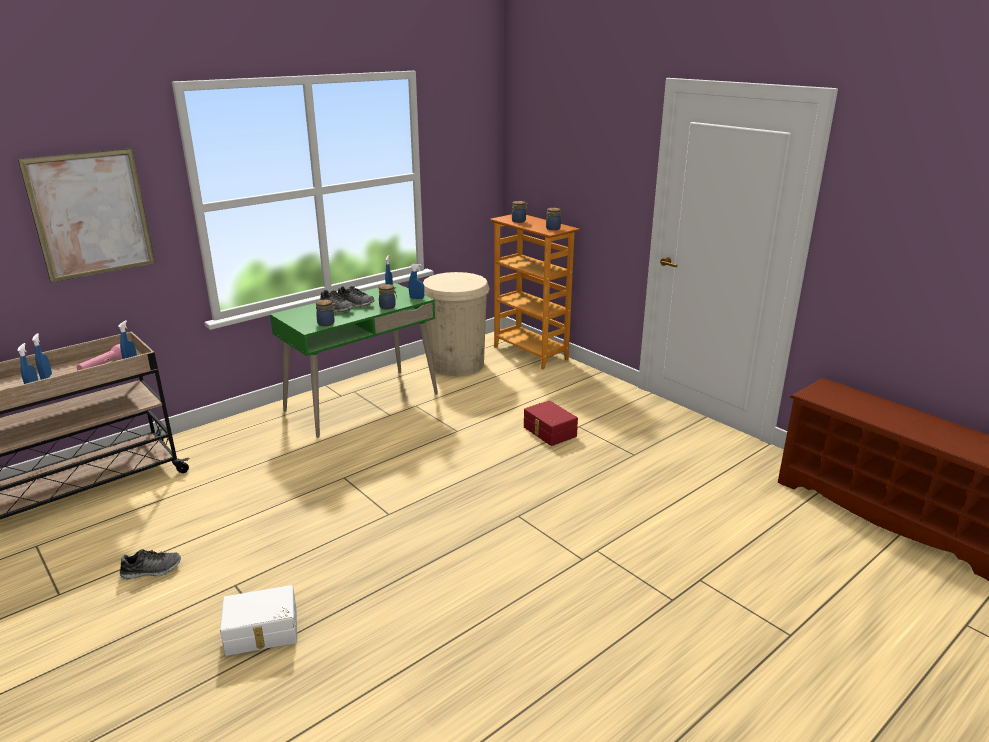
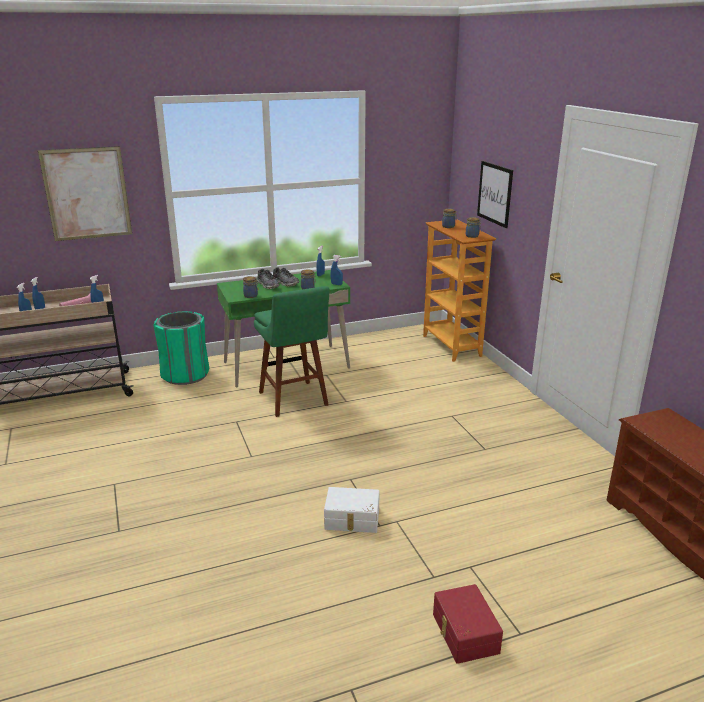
camera: 20 degrees right, 0 degrees up
(151, 570) = (68, 461): shoe -> none
(242, 434) = (185, 374): none -> green trash can
(262, 632) = (111, 521): white storage box -> white storage box (352, 520)
(397, 440) = (294, 400): none -> green stool
(457, 364) = (382, 346): beige trash can -> none
(549, 432) = (422, 416): red storage box -> red storage box (464, 633)
(572, 180) = (495, 193): none -> picture

